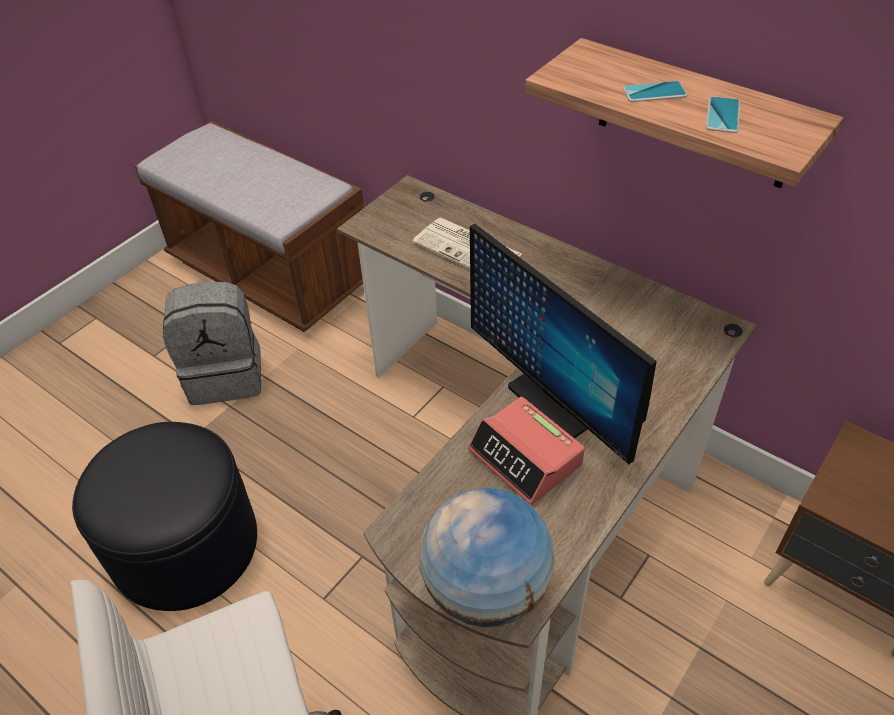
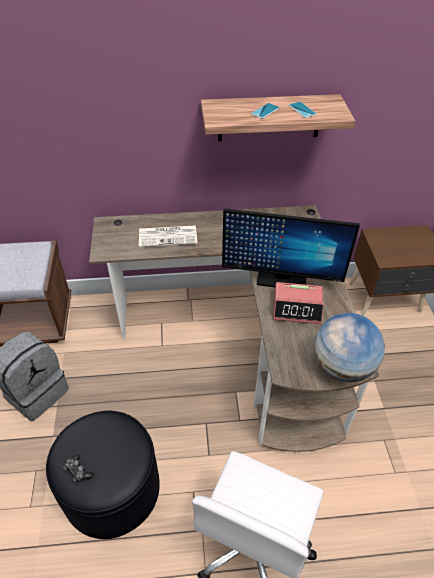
camera: 45 degrees left, 0 degrees up
(114, 478) = (78, 471): none -> game controller

